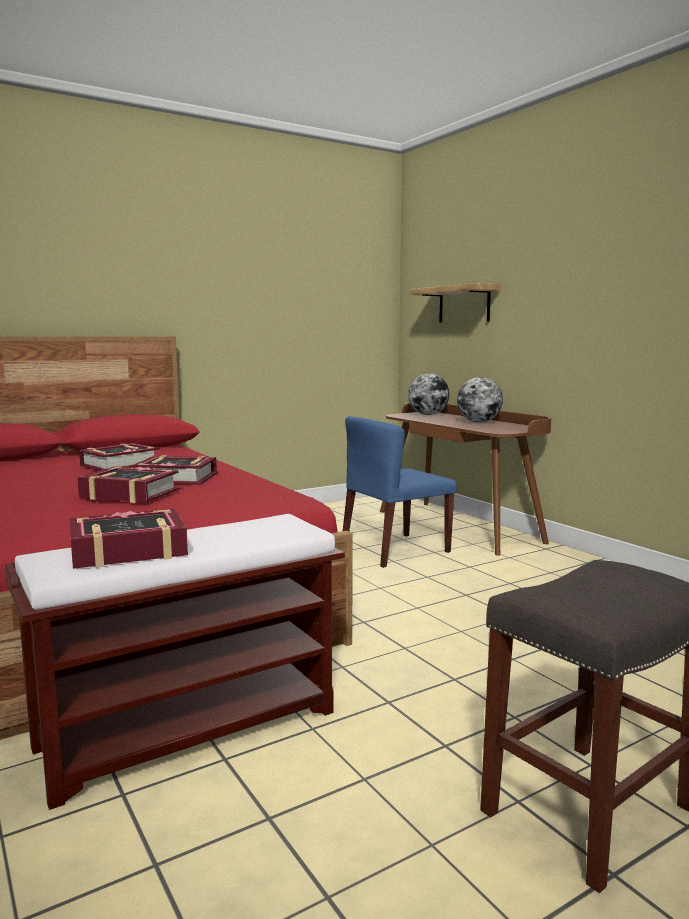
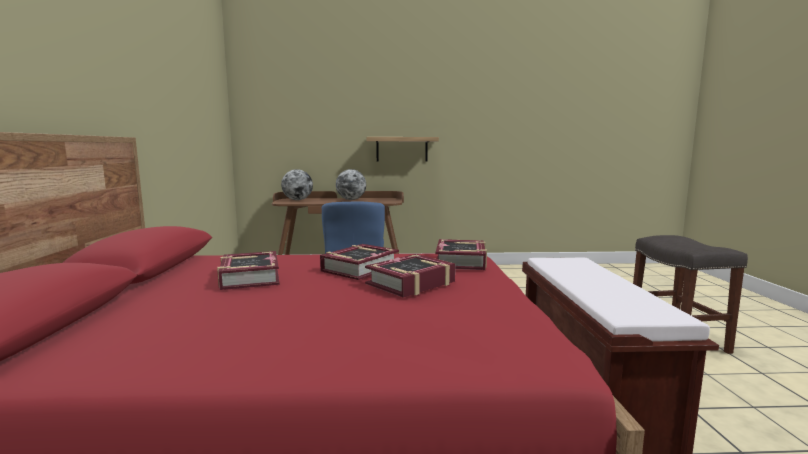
camera: 60 degrees left, 0 degrees up
(128, 550) = (614, 294): book -> book (461, 261)
(464, 304) = (309, 119): shelf -> shelf (402, 149)

